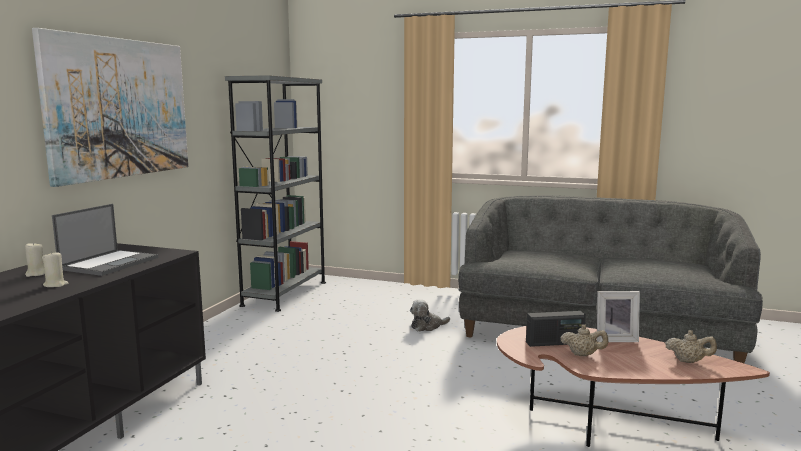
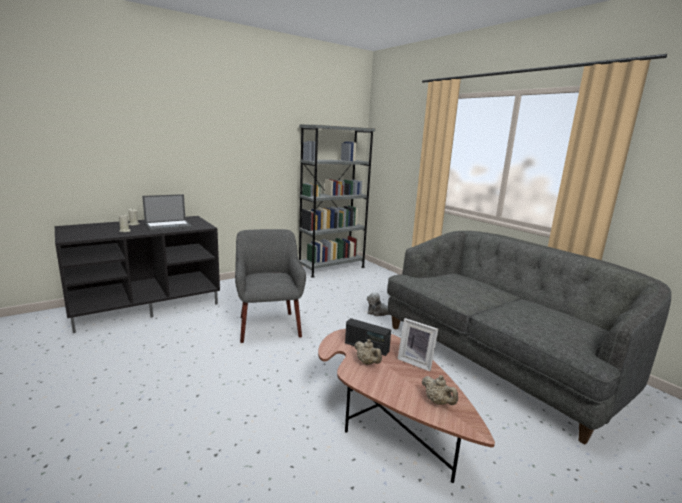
camera: 35 degrees right, 5 degrees up
(119, 108) = (212, 141): picture -> none
(328, 384) = (268, 326): none -> grey armchair

